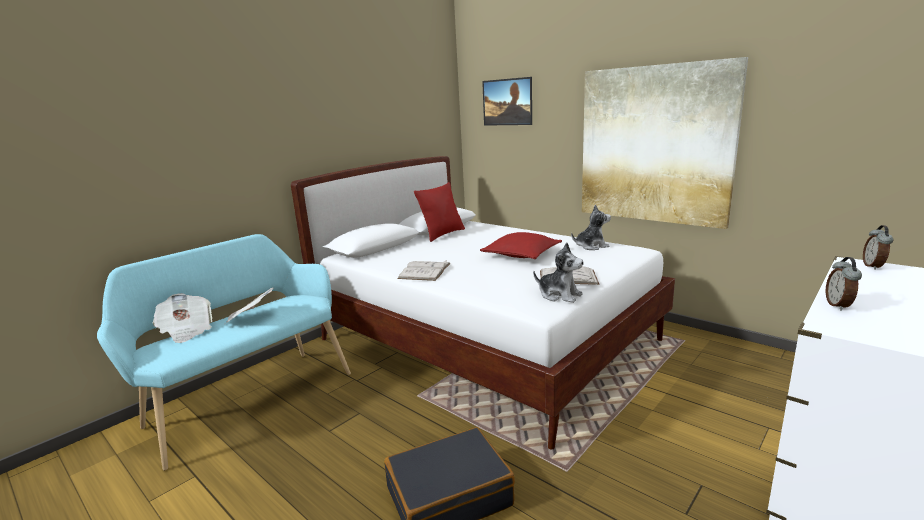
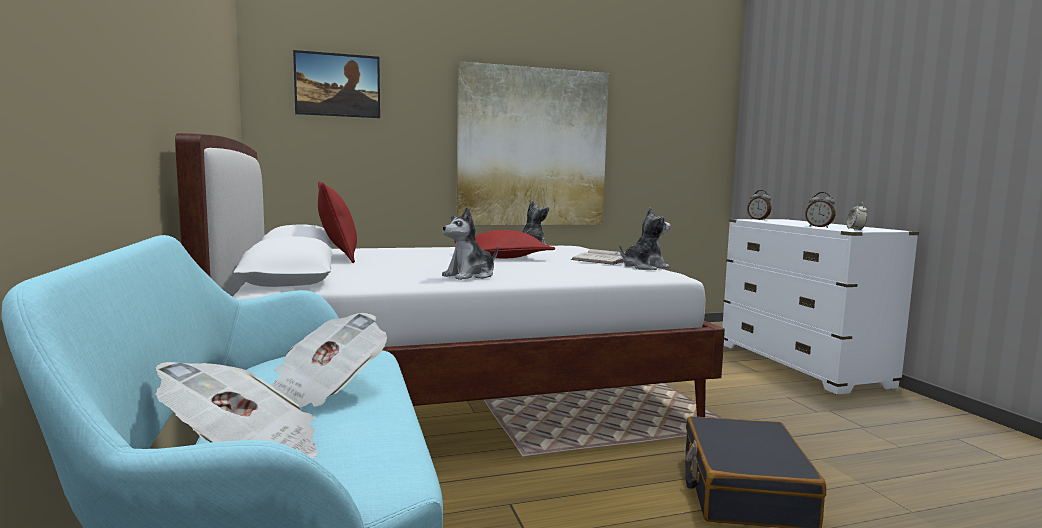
camera: 60 degrees left, 10 degrees down
(425, 271) = (470, 276): white book -> plush toy
(854, 327) = (855, 230): none -> alarm clock

